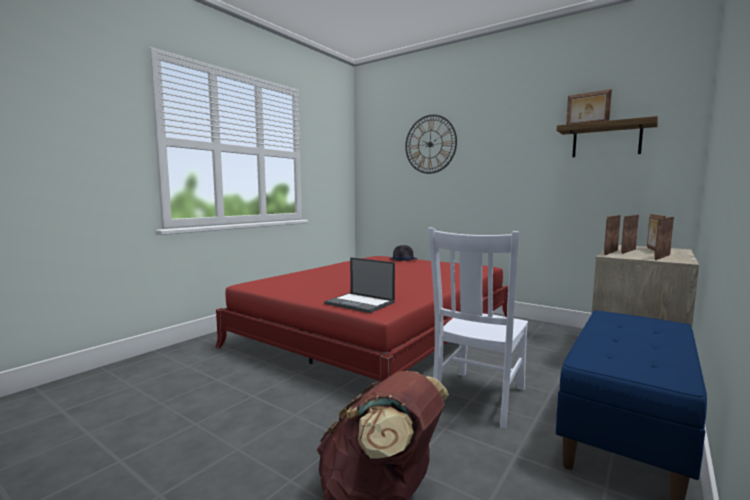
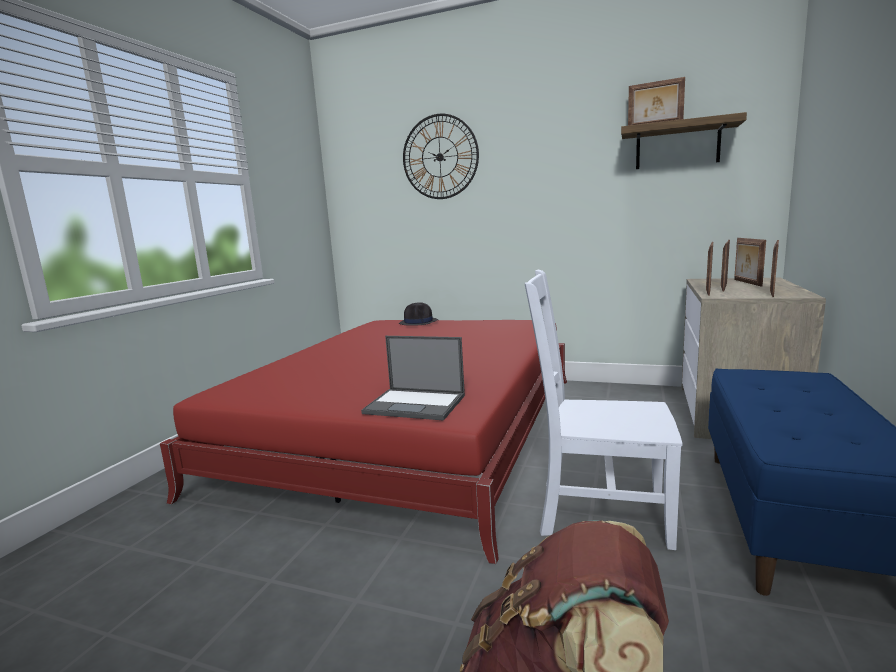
camera: 15 degrees left, 5 degrees up
(478, 399) = (598, 511): white chair -> white chair turned 90 degrees clockwise

